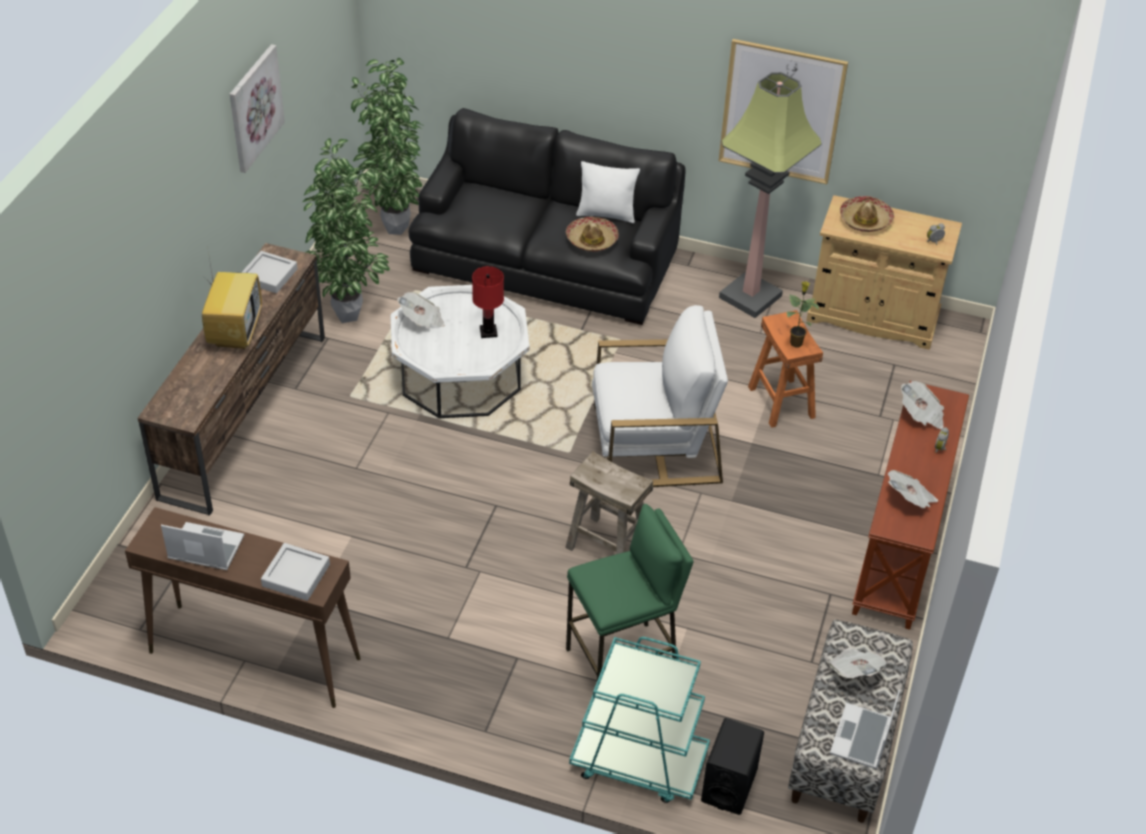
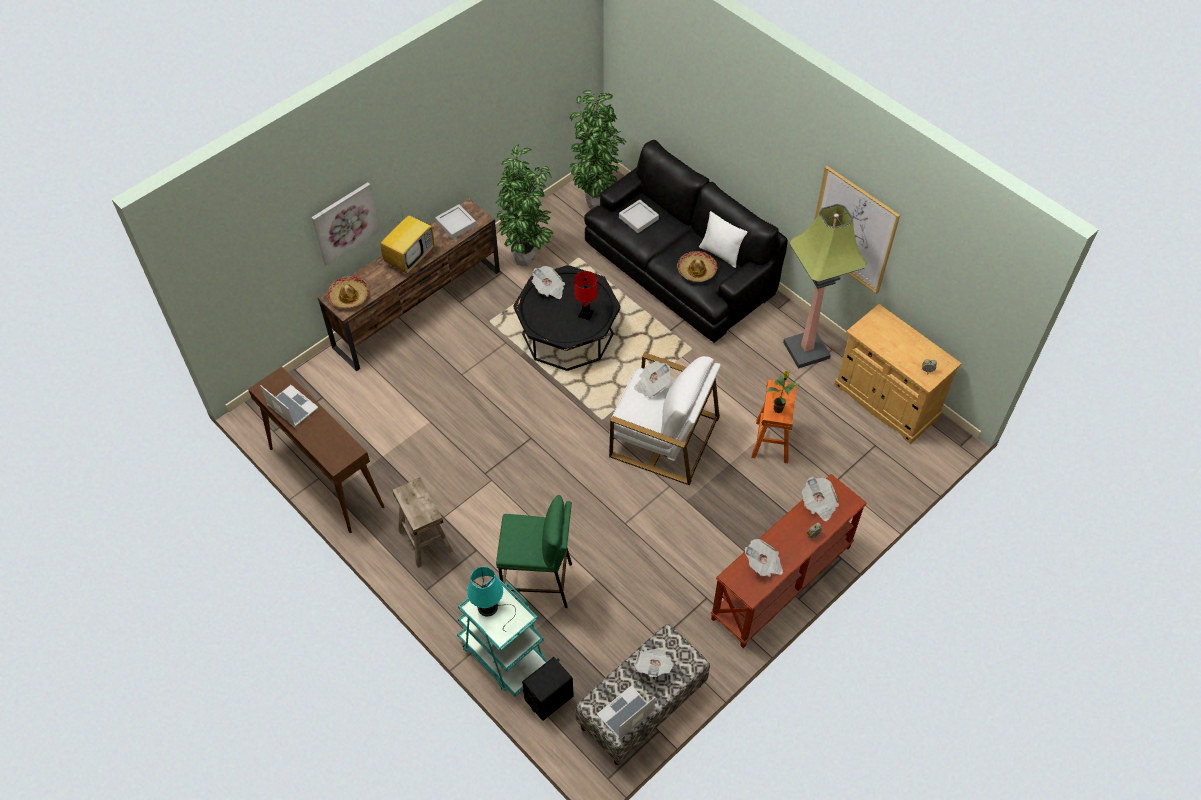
camera: 30 degrees right, 10 degrees up
(254, 107) = (471, 109): picture -> picture (345, 223)
(296, 575) = (331, 448): grey tray -> grey tray (638, 218)
(460, 376) = (567, 334): white coffee table -> black coffee table
(606, 546) = (582, 497): beige stool -> beige stool (425, 540)
(629, 374) = (652, 385): none -> newspaper
(632, 678) = (490, 608): none -> turquoise table lamp
(865, 220) = (887, 333): hat -> hat (349, 296)

